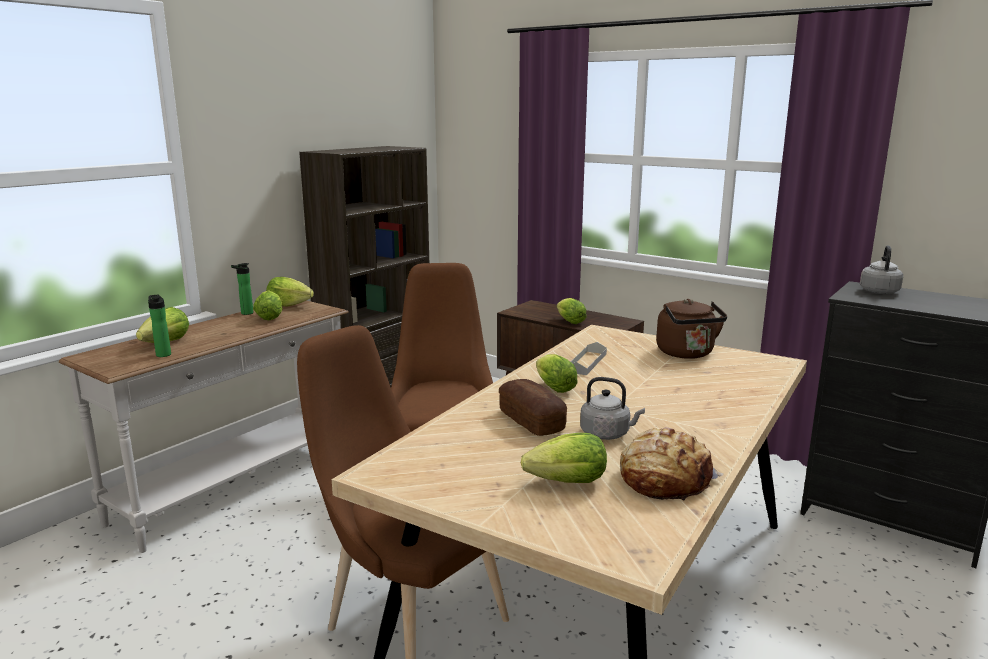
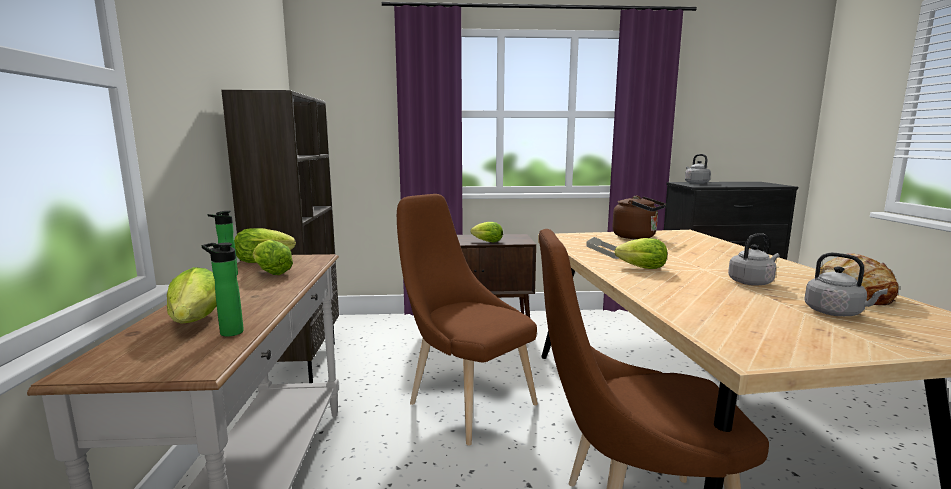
camera: 40 degrees left, 5 degrees down
(531, 421) = (697, 288): bread -> none
(568, 482) = (836, 313): lettuce -> grey kettle

